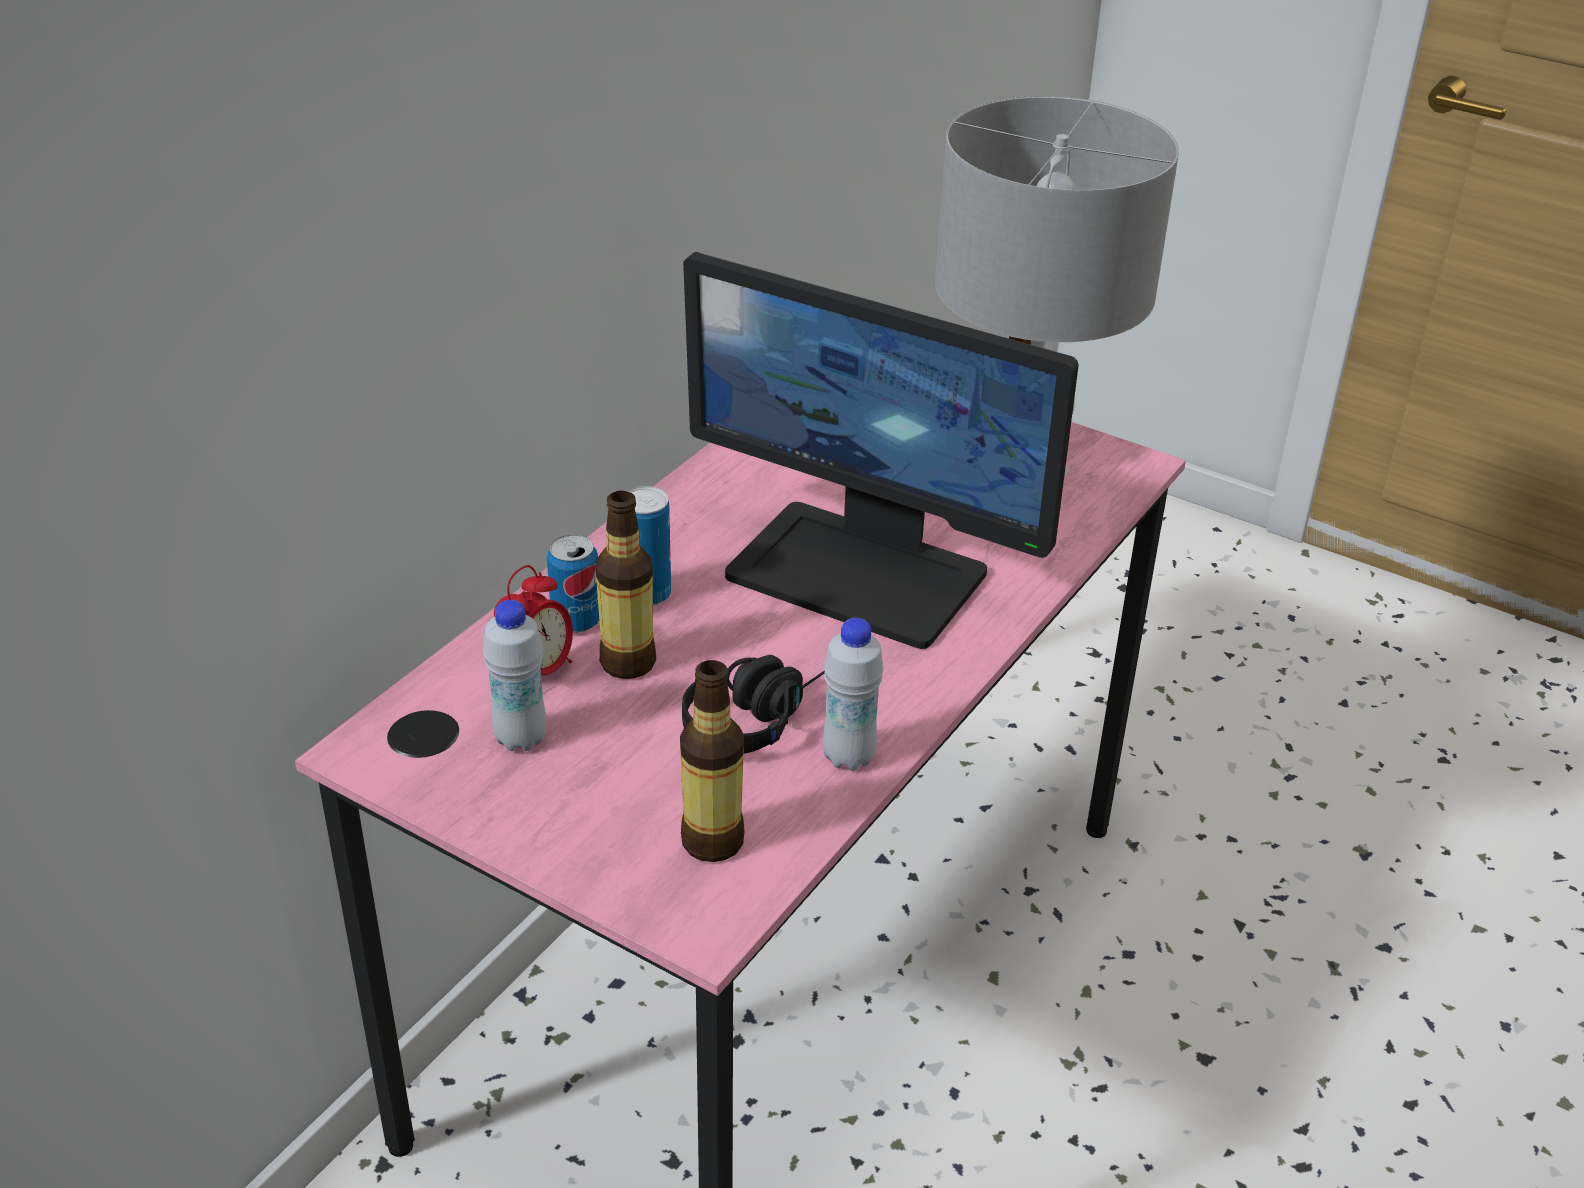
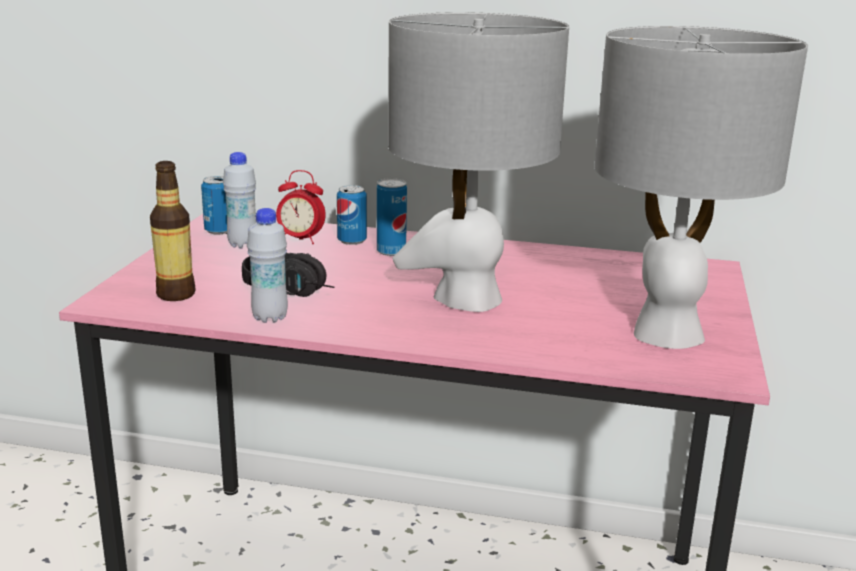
camera: 70 degrees right, 15 degrees down
(431, 755) = (219, 230): none -> can
(628, 662) = (323, 256): bottle -> none
(860, 572) = (467, 298): monitor -> grey table lamp

